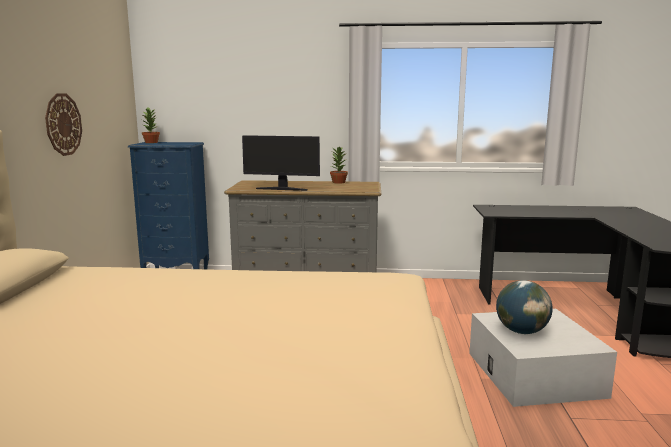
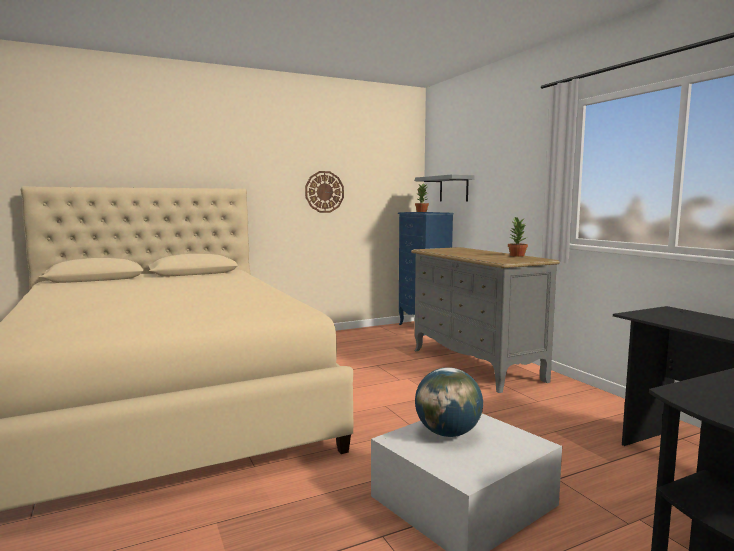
camera: 60 degrees right, 5 degrees down
(199, 115) = (453, 189): none -> grey shelf
(282, 189) = (446, 253): monitor -> none

